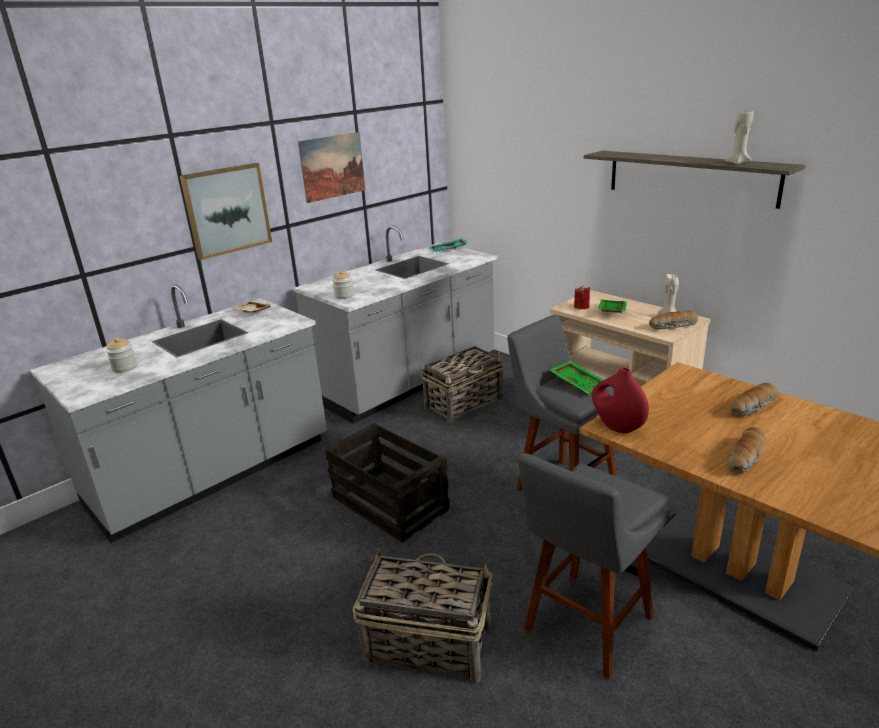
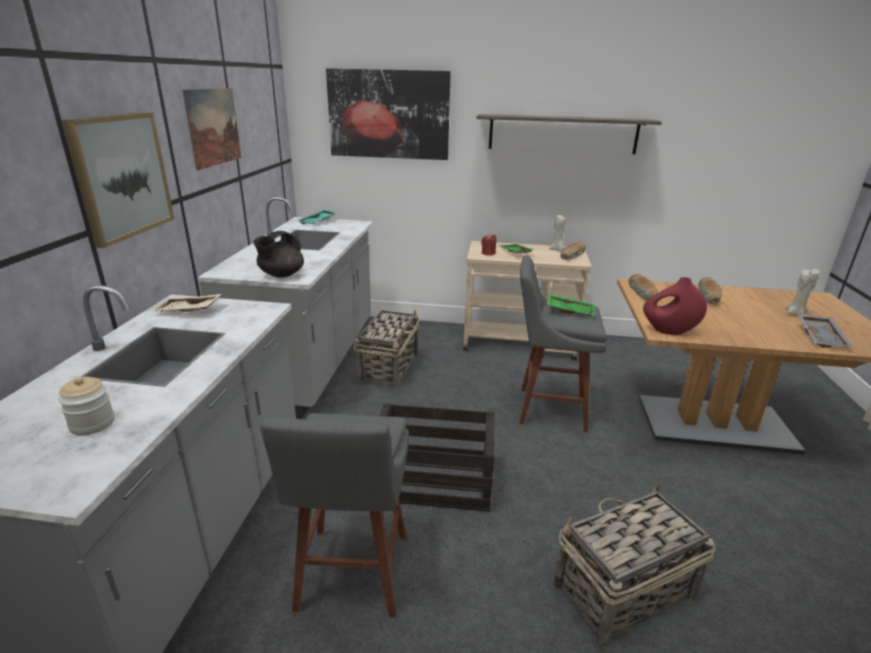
camera: 40 degrees left, 0 degrees up
(344, 296) = (281, 275): jar -> black teapot
(521, 148) = (388, 114): none -> picture
(585, 627) = (694, 508): grey stool -> grey stool (351, 576)
(738, 163) = (612, 118): beige candle -> beige candle (795, 314)
(746, 457) = (765, 328): bread -> bread (642, 293)
(805, 489) = (822, 337): none -> grey tray

